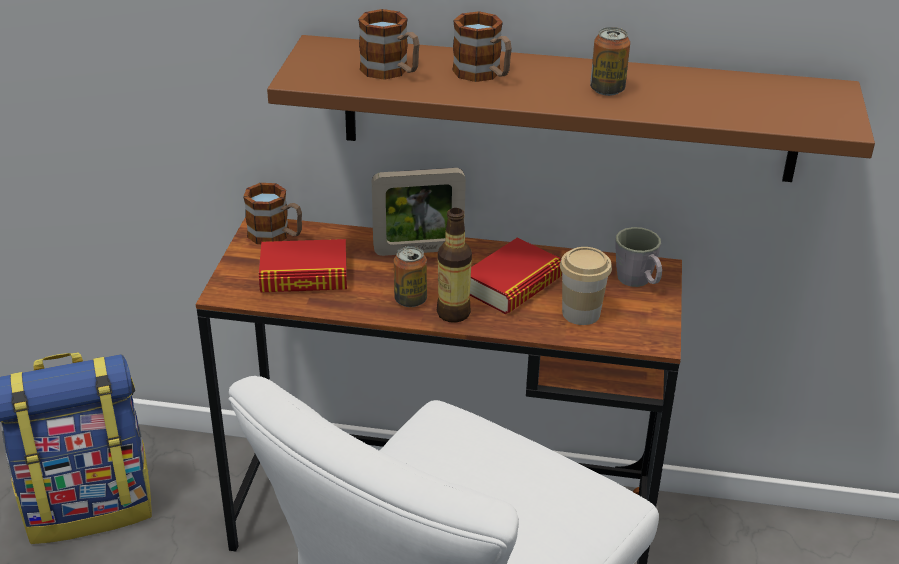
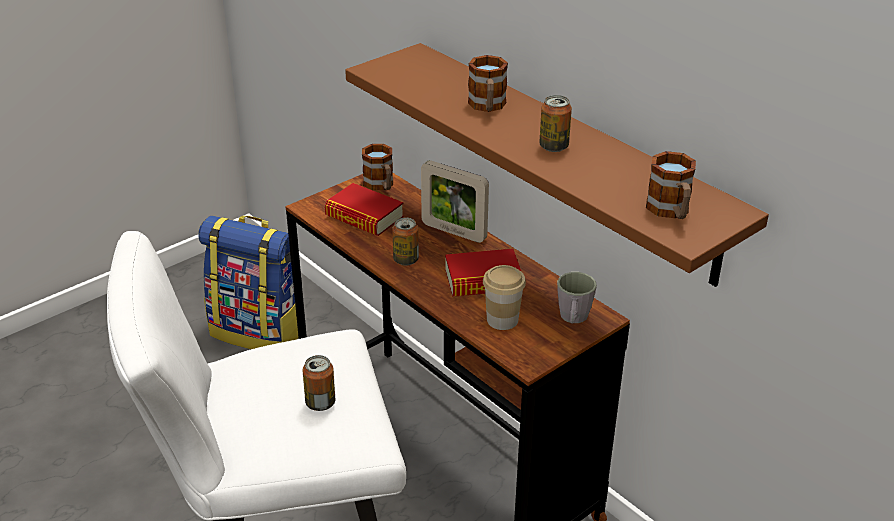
camera: 40 degrees right, 0 degrees up
(391, 72) = (432, 84): mug -> mug (670, 211)
(453, 313) = (420, 280): bottle -> none
(527, 488) = (320, 403): none -> can

